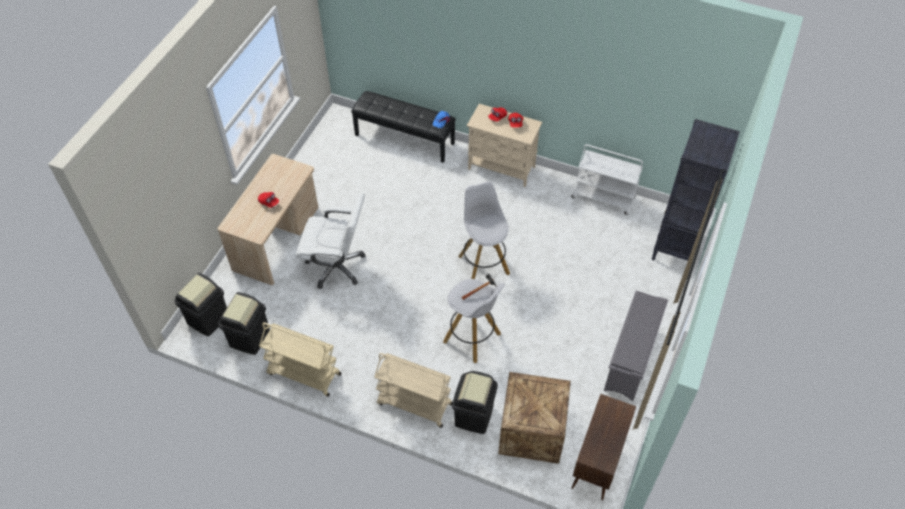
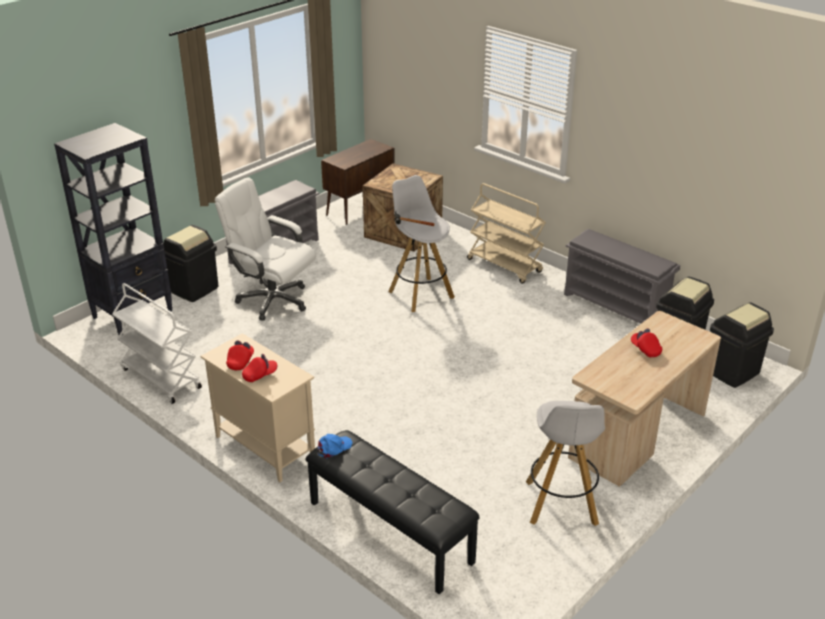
camera: 160 degrees left, 20 degrees down
(303, 374) = (616, 306): beige cart -> grey shoe rack
(337, 266) = (556, 387): white office chair -> white office chair (272, 300)
(474, 415) = (450, 249): black trash can -> black trash can (194, 289)
(483, 264) = (368, 348): white stool -> white stool (561, 504)

